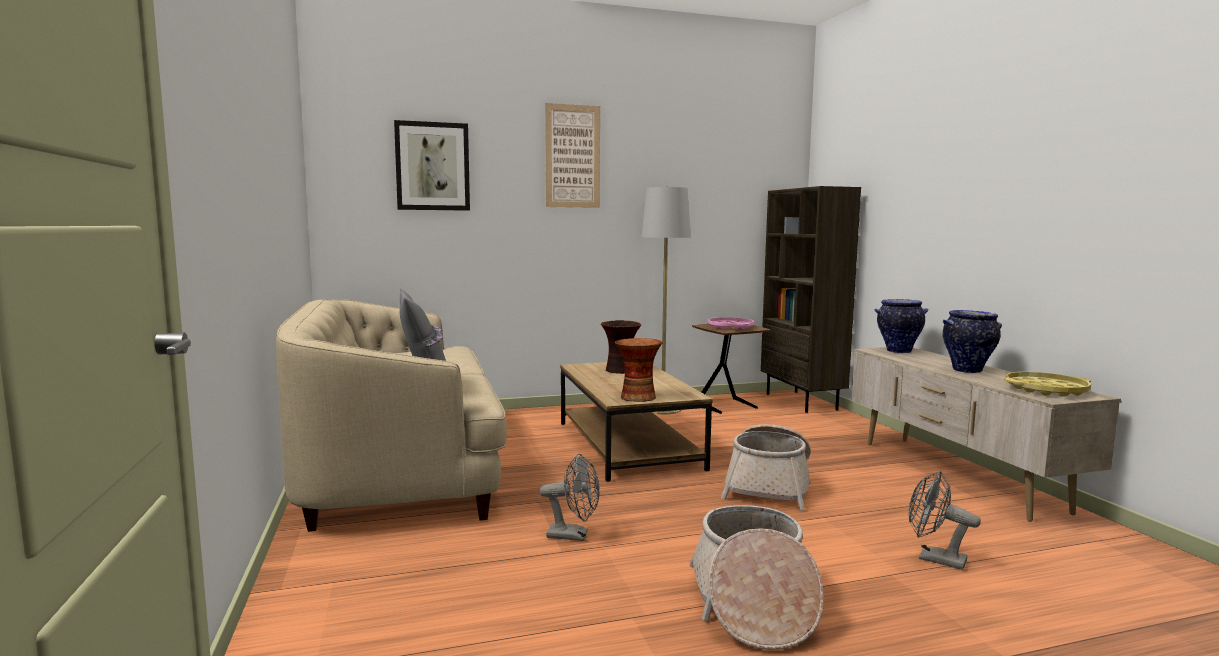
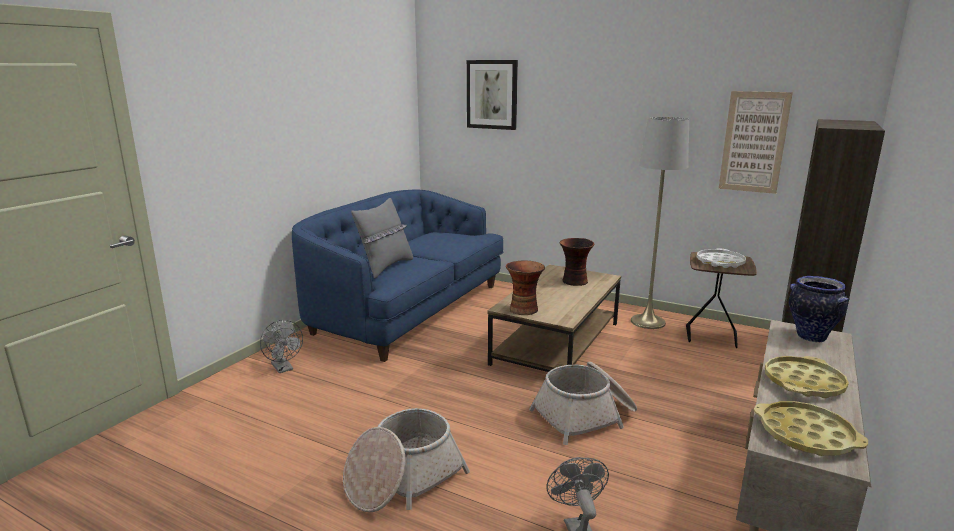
camera: 45 degrees right, 10 degrees up
(400, 465) = (408, 310): beige sofa -> blue sofa
(572, 156) = (600, 84): picture -> picture (754, 142)
(574, 535) = (403, 391): grey fan -> grey fan (284, 368)
(730, 327) = (720, 262): pink tray -> white tray
(968, 370) = (803, 383): vase -> yellow tray

